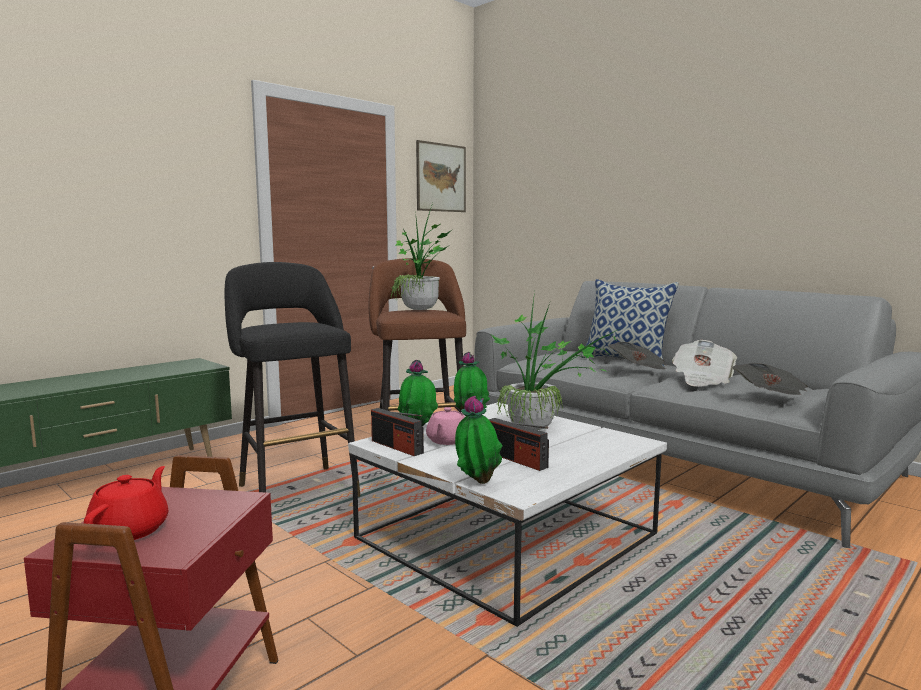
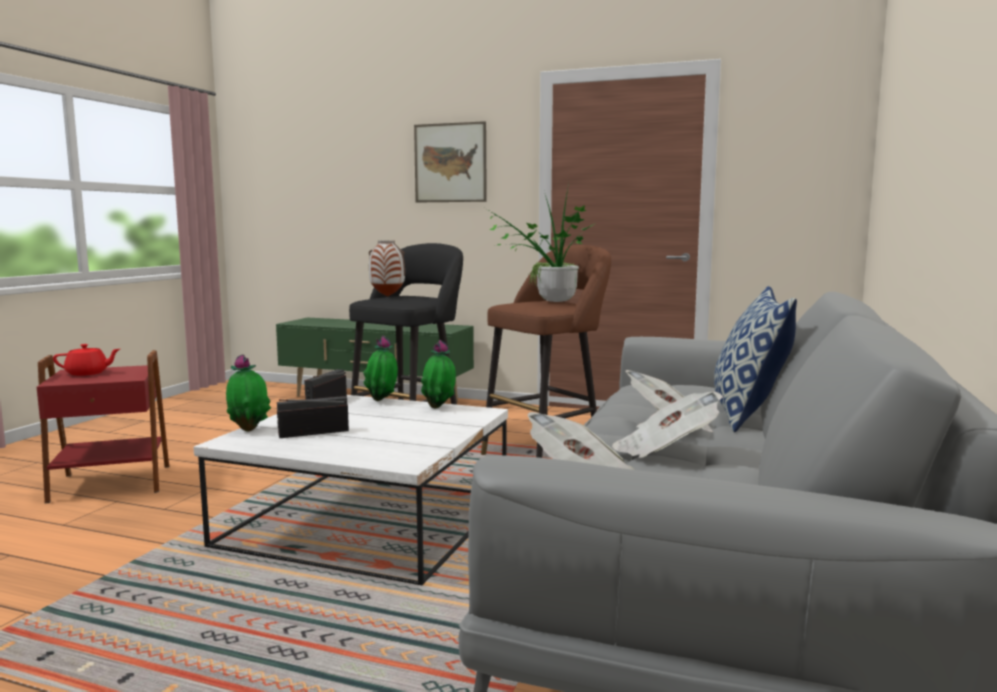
camera: 65 degrees right, 0 degrees up
(273, 326) = (388, 296): none -> vase
(441, 177) = (802, 139): picture -> picture (450, 163)
(447, 441) = (353, 411): pink teapot -> none
(517, 460) = (313, 433): radio -> radio turned 45 degrees clockwise
(541, 429) = (417, 430): potted plant -> none

